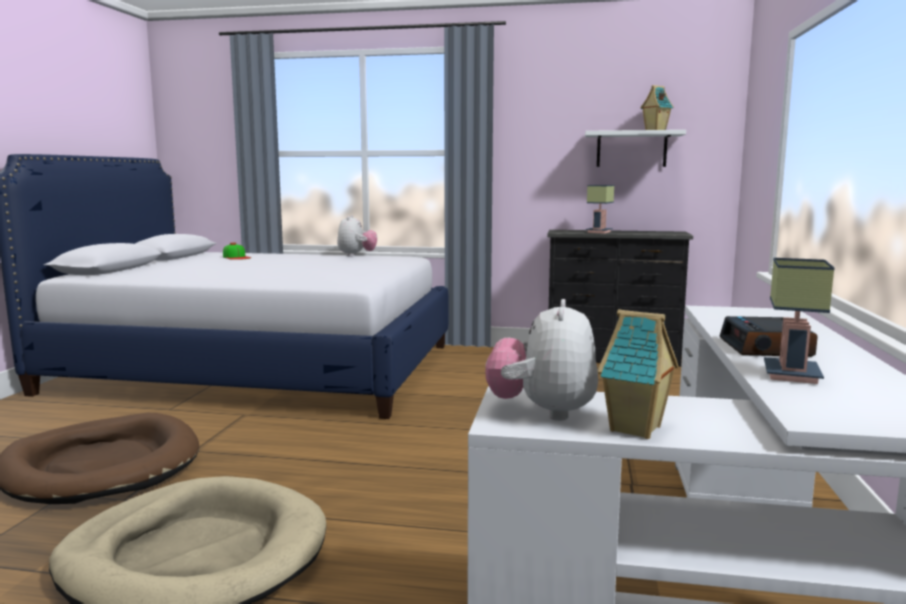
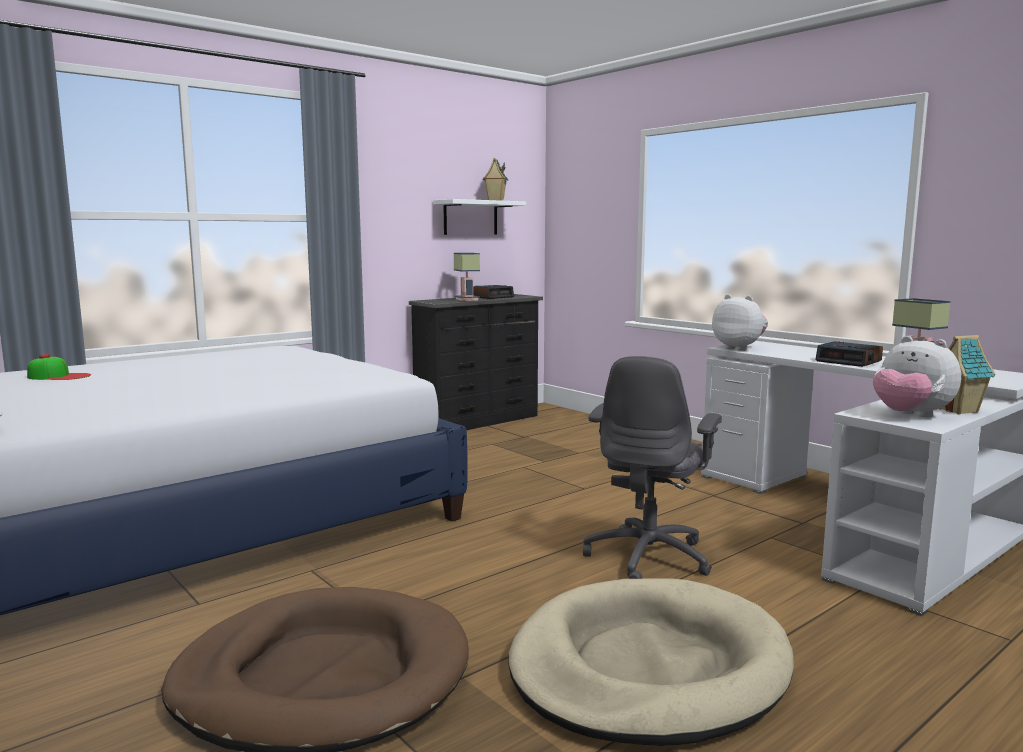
camera: 50 degrees left, 0 degrees up
(356, 255) = (215, 352): plush toy -> plush toy (739, 348)
(418, 499) = (649, 556): none -> grey office chair
(639, 232) = (491, 297): none -> alarm clock

